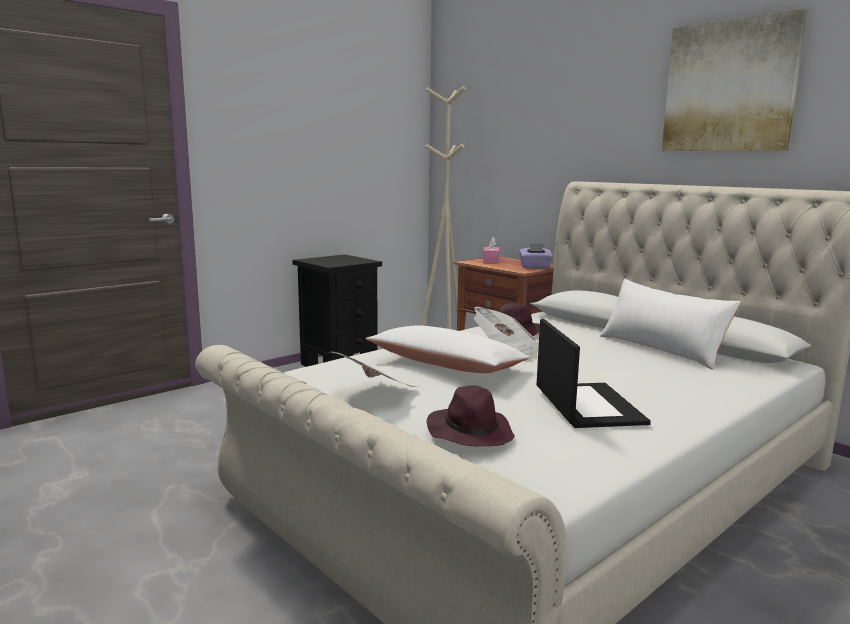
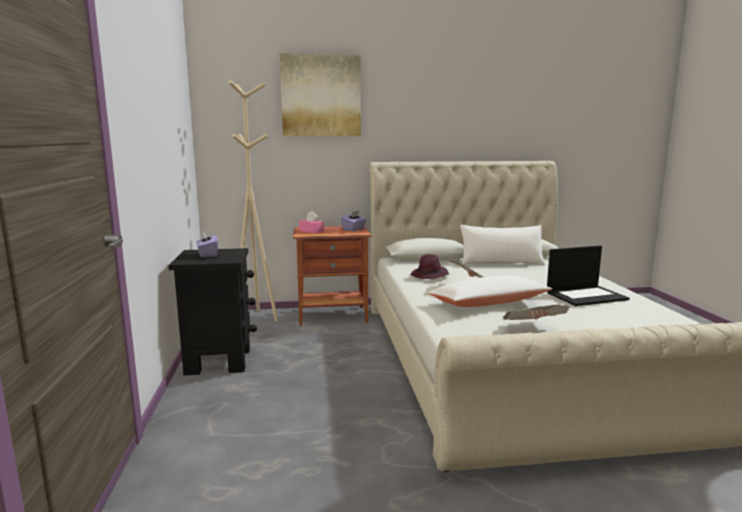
camera: 55 degrees left, 0 degrees up
(338, 259) = (207, 254): none -> purple tissue box
(469, 433) = (618, 326): purple hat -> none
(586, 405) = (586, 296): laptop -> laptop turned 135 degrees clockwise
(729, 86) = (468, 100): picture -> picture (321, 96)

